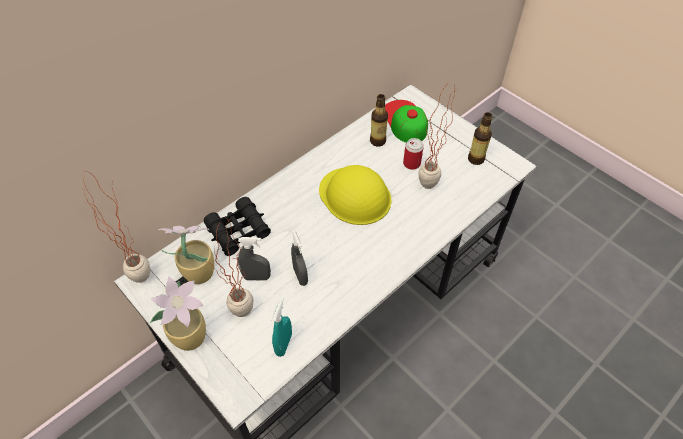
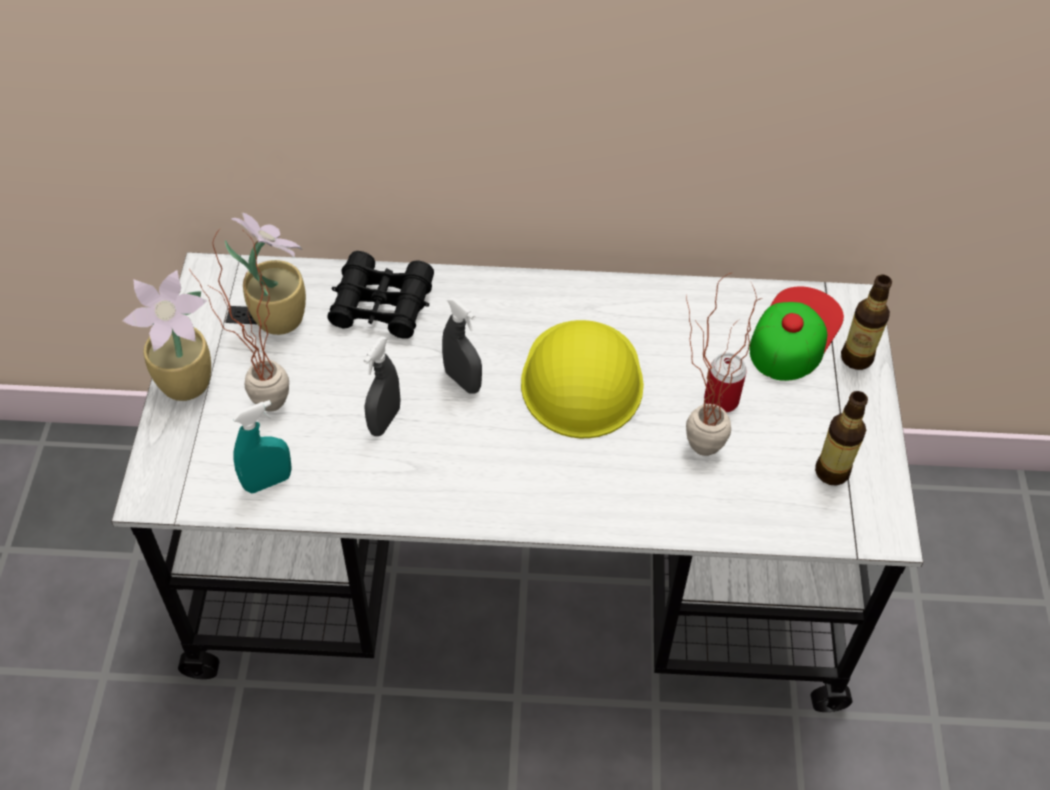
camera: 45 degrees right, 0 degrees up
(141, 271) = (225, 264): potted plant -> none
(256, 277) = (334, 378): grey spray bottle -> grey spray bottle (462, 381)
(378, 141) = (713, 330): bottle -> bottle (856, 358)

